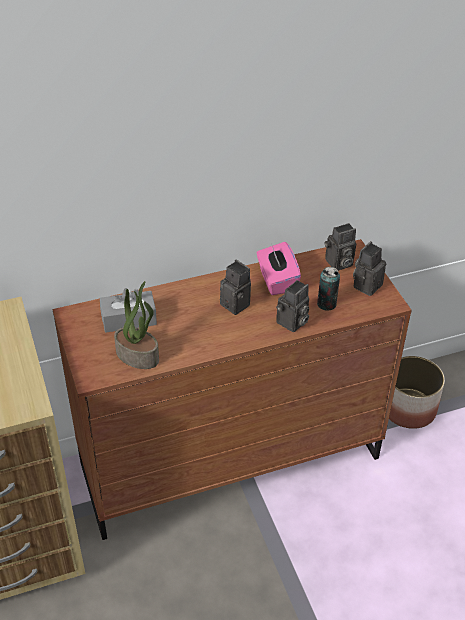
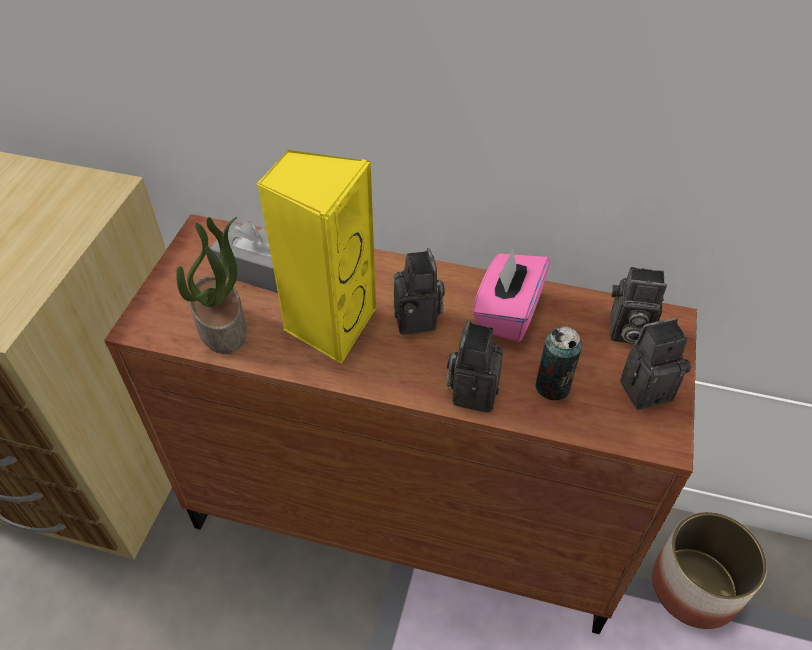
camera: 35 degrees right, 5 degrees up
(193, 328) = (329, 324): none -> yellow speaker
(292, 323) = (472, 390): camera -> camera turned 120 degrees clockwise

